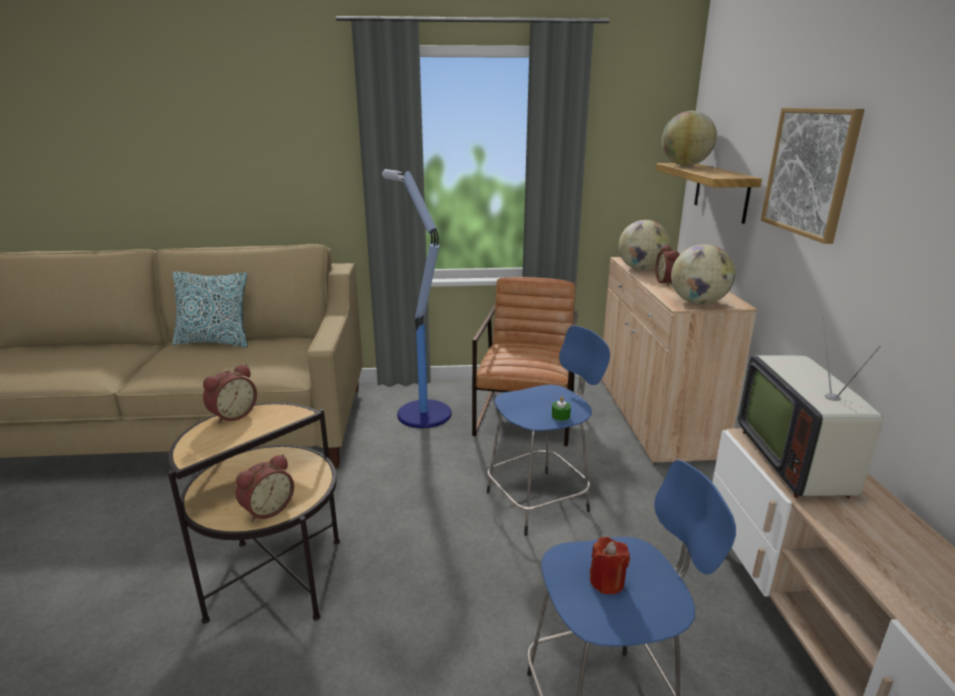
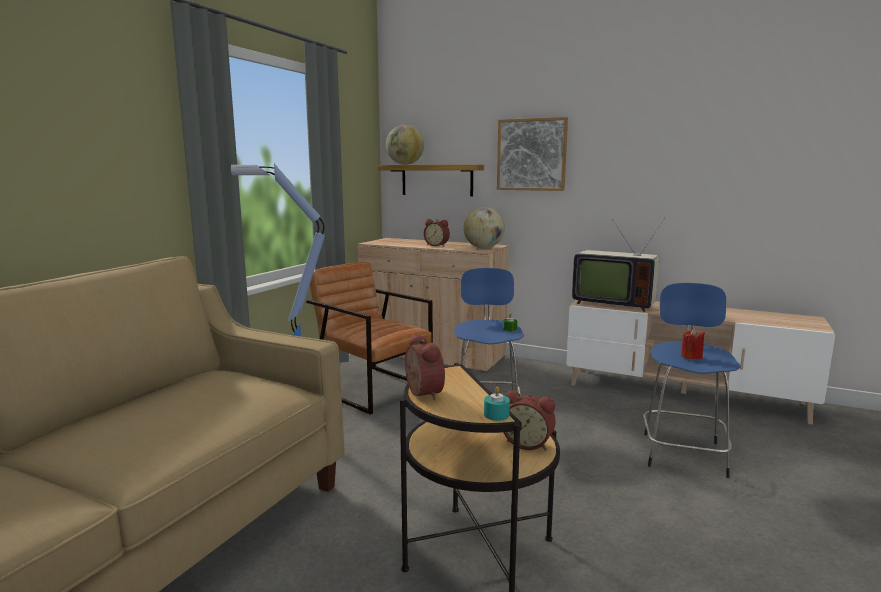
camera: 60 degrees left, 10 degrees down
(190, 457) = (496, 415): none -> turquoise candle
(215, 342) = (111, 412): pillow -> none
(267, 509) = (528, 443): alarm clock -> alarm clock turned 135 degrees clockwise
(641, 269) = (400, 244): globe -> none

